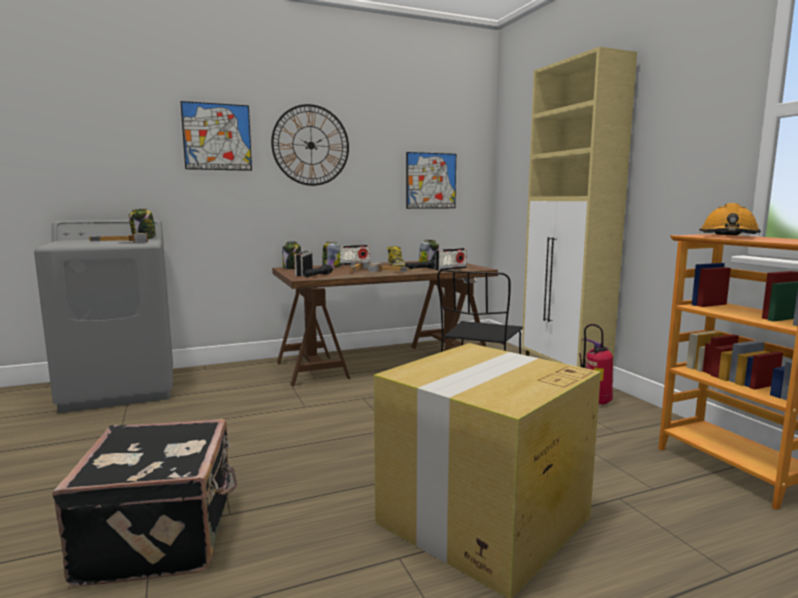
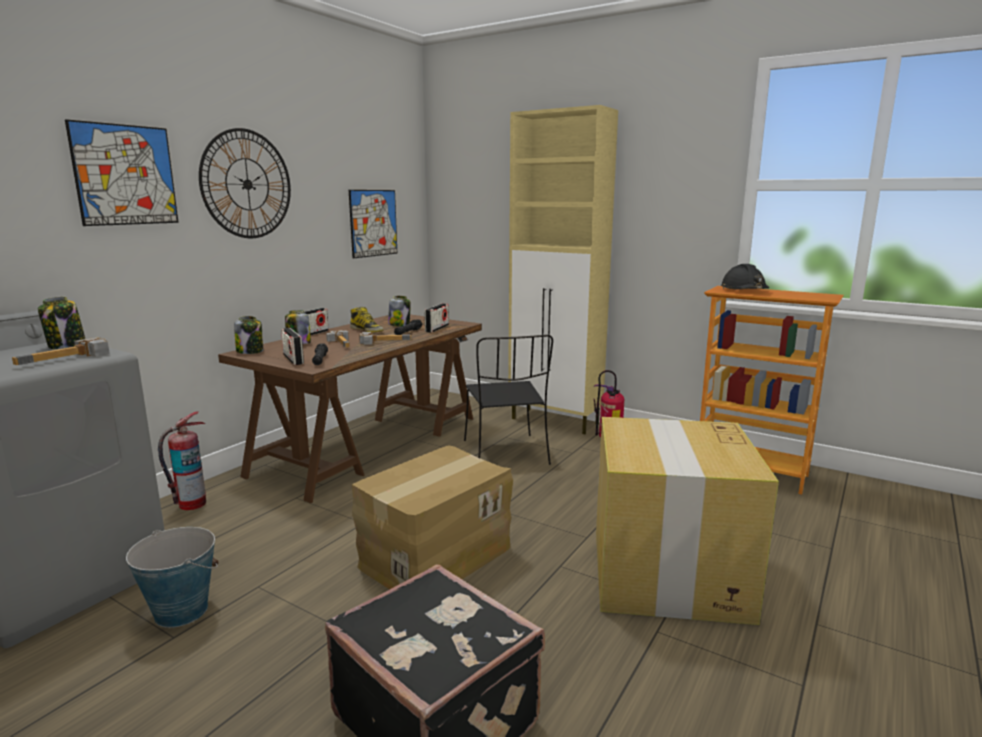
camera: 35 degrees left, 5 degrees up
(142, 422) = (181, 611): none -> bucket
(230, 370) = (191, 504): none -> fire extinguisher
(316, 441) = (434, 556): none -> cardboard box
(729, 236) = (744, 290): orange hard hat -> black hard hat

